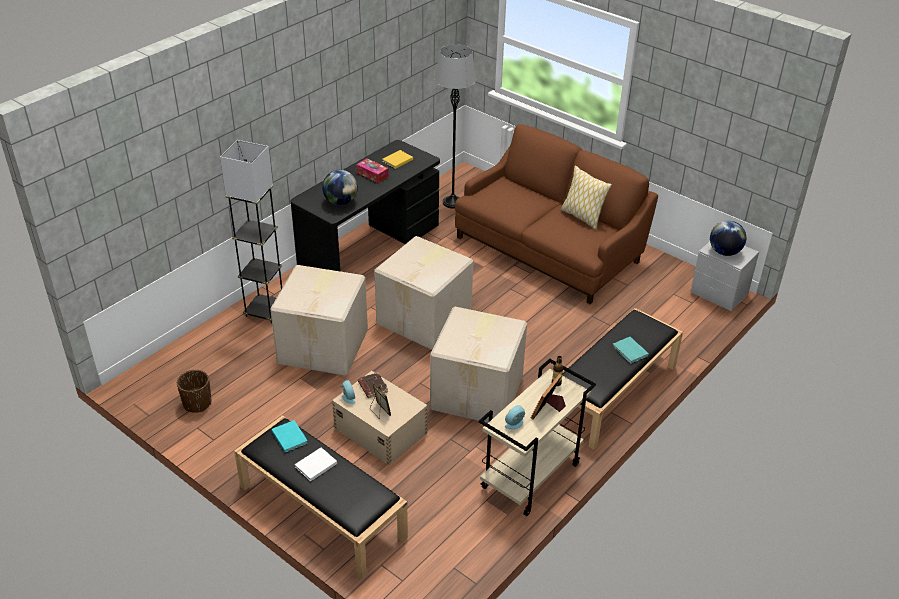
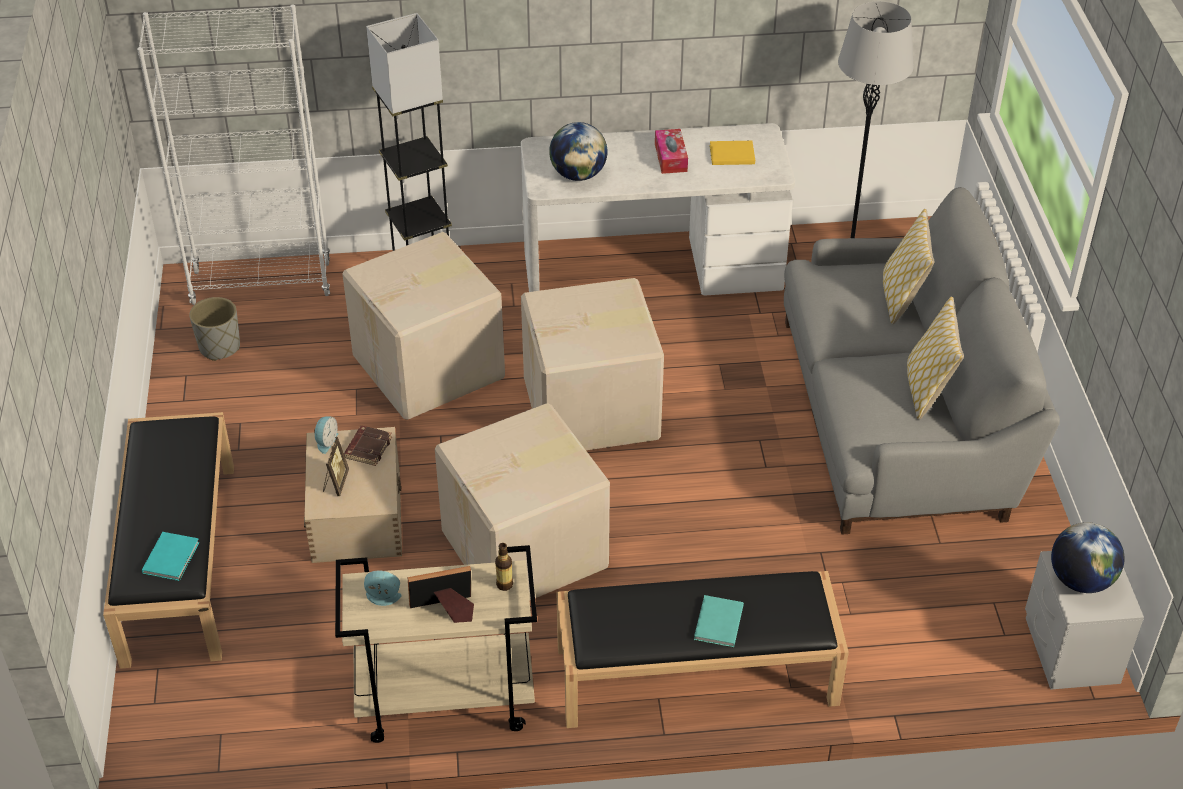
camera: 45 degrees right, 5 degrees up
(177, 361) = (262, 283): none -> white bookcase
(197, 403) = (220, 347): brown planter -> grey planter
(290, 436) = (188, 441): turquoise book -> turquoise book (172, 557)
(314, 465) = (168, 492): white book -> none
(369, 247) = (652, 269): black desk -> white desk
(524, 189) = (901, 297): none -> pillow
(549, 248) = (897, 417): brown sofa -> grey sofa

